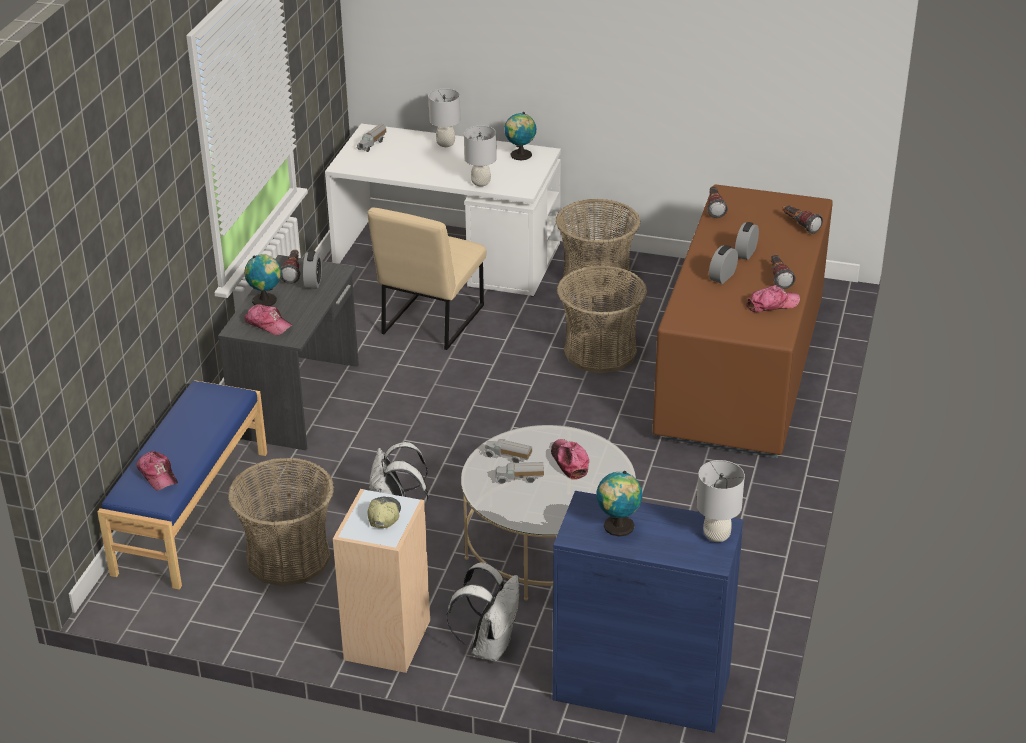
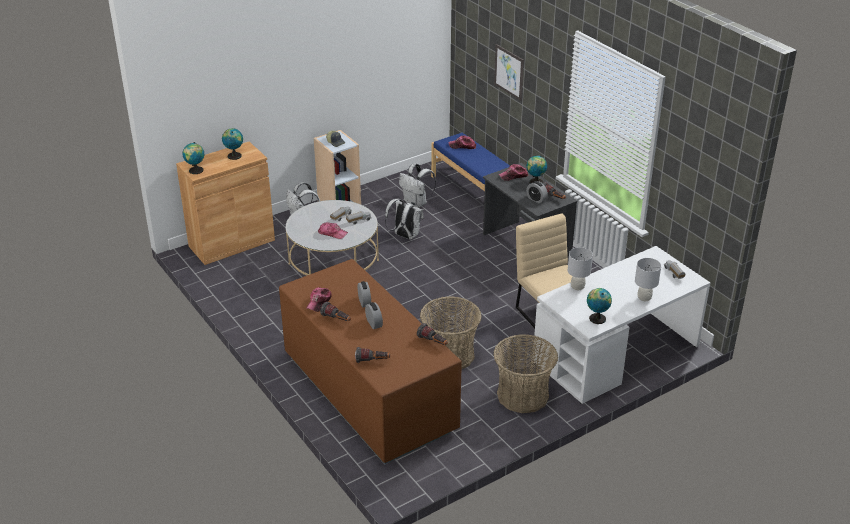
camera: 130 degrees right, 0 degrees up
(128, 259) = (509, 72): none -> picture
(288, 557) = (416, 203): basket -> white backpack
(641, 687) = (231, 243): blue cabinet -> brown cabinet
(716, 535) = (195, 171): grey table lamp -> globe

